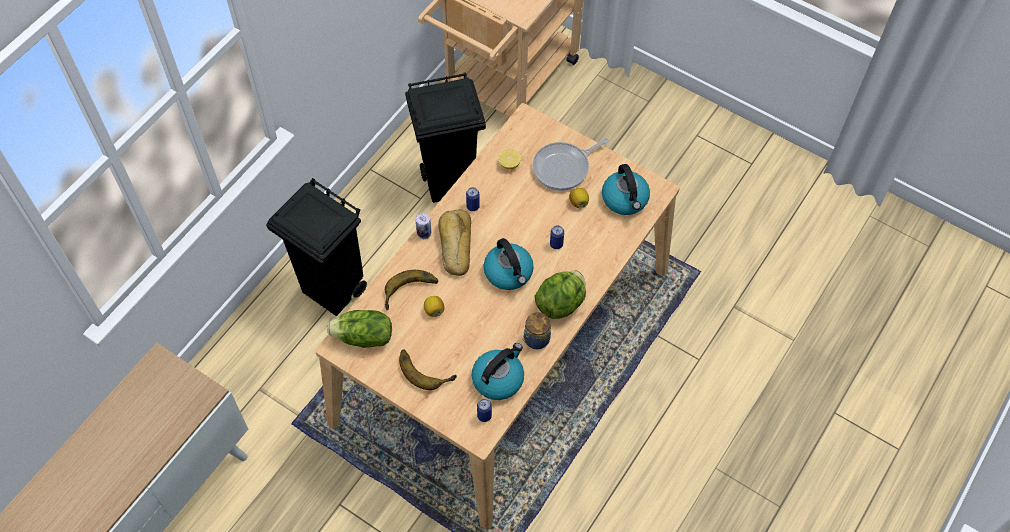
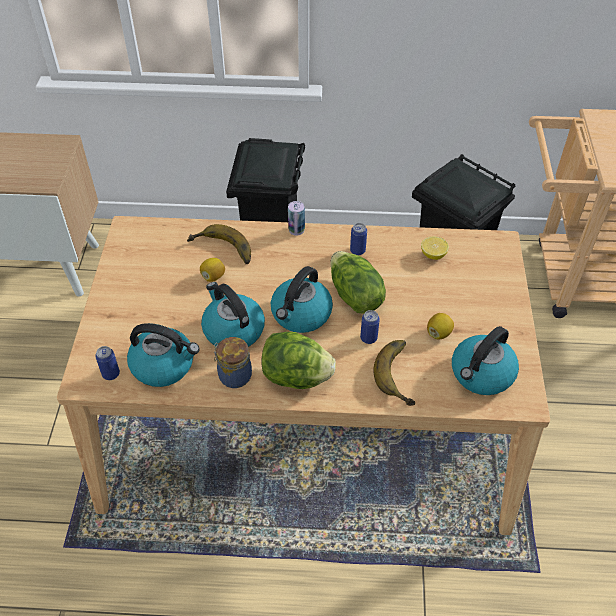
camera: 60 degrees right, 10 degrees down
(363, 338) = (148, 241): lettuce -> lettuce (354, 296)
(426, 368) = (141, 301): banana -> banana (402, 373)
(454, 245) = (301, 258): bread -> none
(494, 321) = (233, 330): none -> kettle
(564, 168) = (471, 300): frying pan -> none

